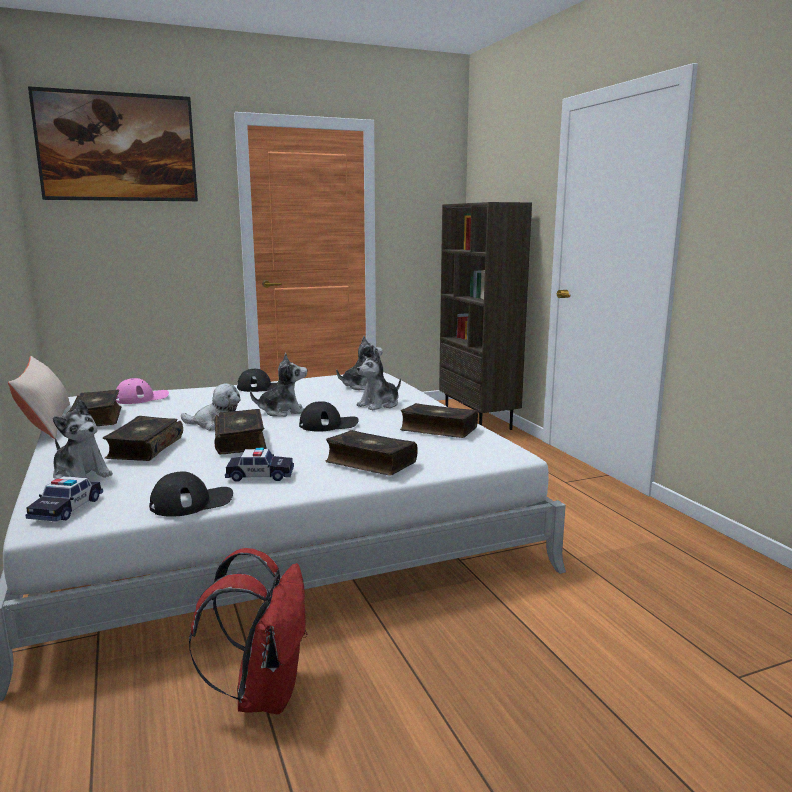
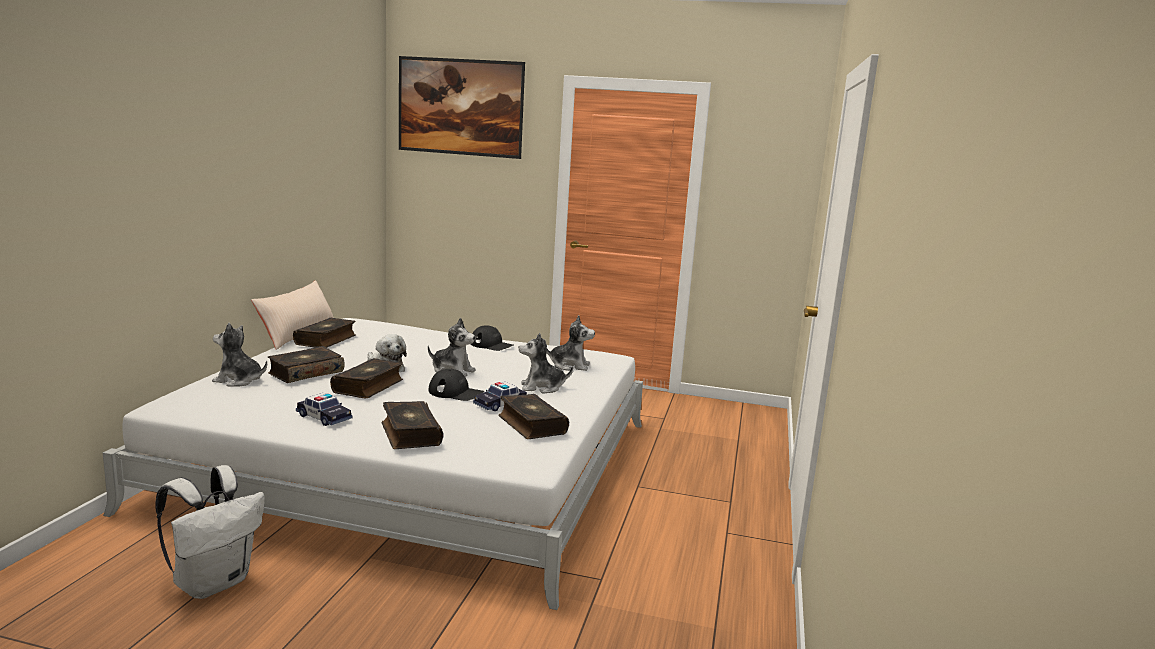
camera: 35 degrees right, 0 degrees up
(66, 508) = (187, 401): toy car -> toy car (500, 404)
(81, 475) = (239, 381): plush toy -> plush toy turned 120 degrees clockwise
(142, 398) = (385, 331): pink cap -> none
(192, 502) = (249, 421): black cap -> none
(264, 693) = (214, 582): red backpack -> white backpack
(478, 421) = (758, 439): brown bookcase -> none

